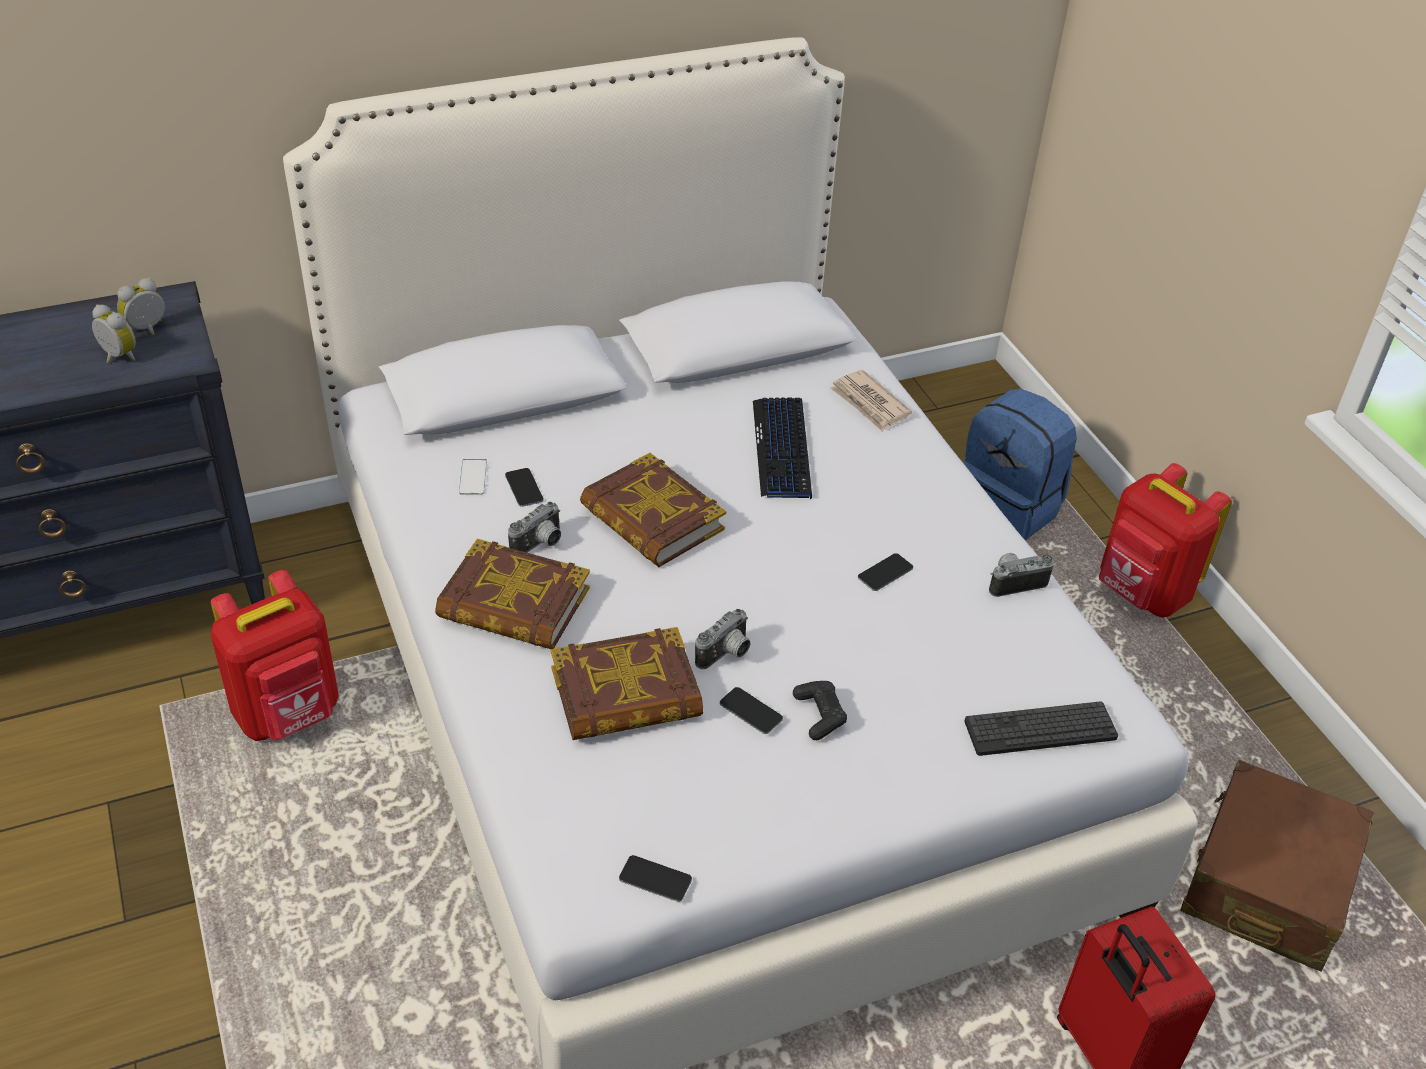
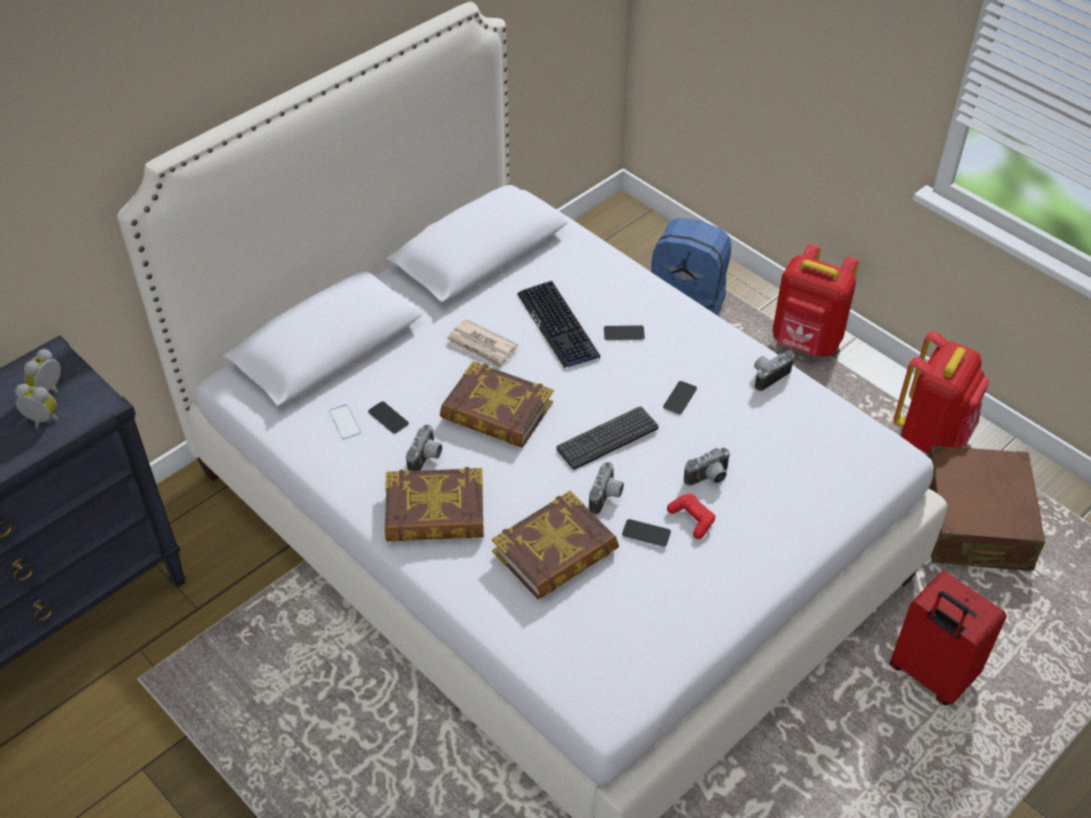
camera: 20 degrees left, 5 degrees up
(289, 714) = (244, 648): red backpack -> red backpack (931, 433)
(655, 879) = (648, 677): phone -> phone (624, 333)
(819, 715) = (692, 519): black game controller -> red game controller
(869, 404) = (600, 269): newspaper -> newspaper (482, 346)
(869, 675) = (709, 479): none -> camera
(1040, 729) = (838, 478): keyboard -> keyboard (607, 438)

